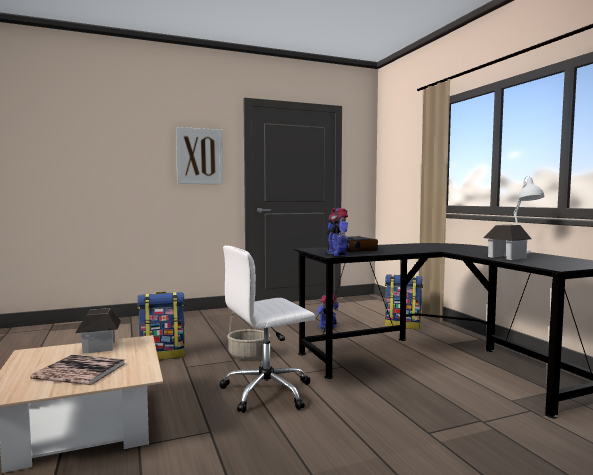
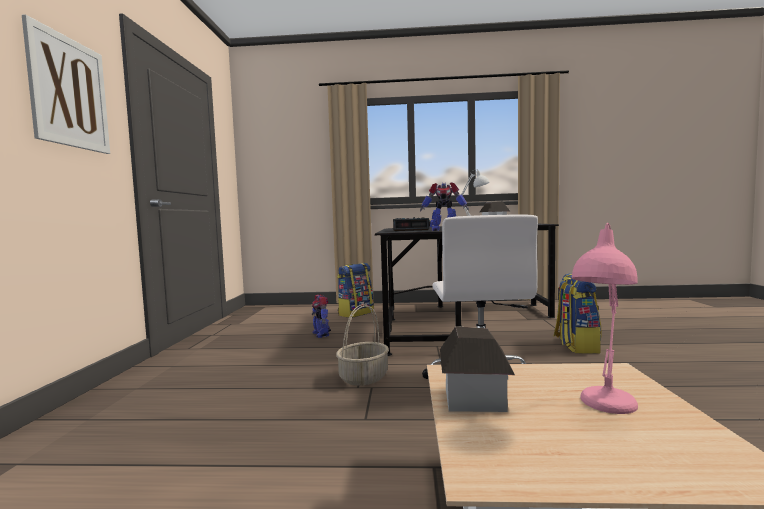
camera: 65 degrees left, 0 degrees up
(80, 371) = (603, 410): book -> pink table lamp
(163, 355) = (290, 434): backpack -> backpack (575, 346)

